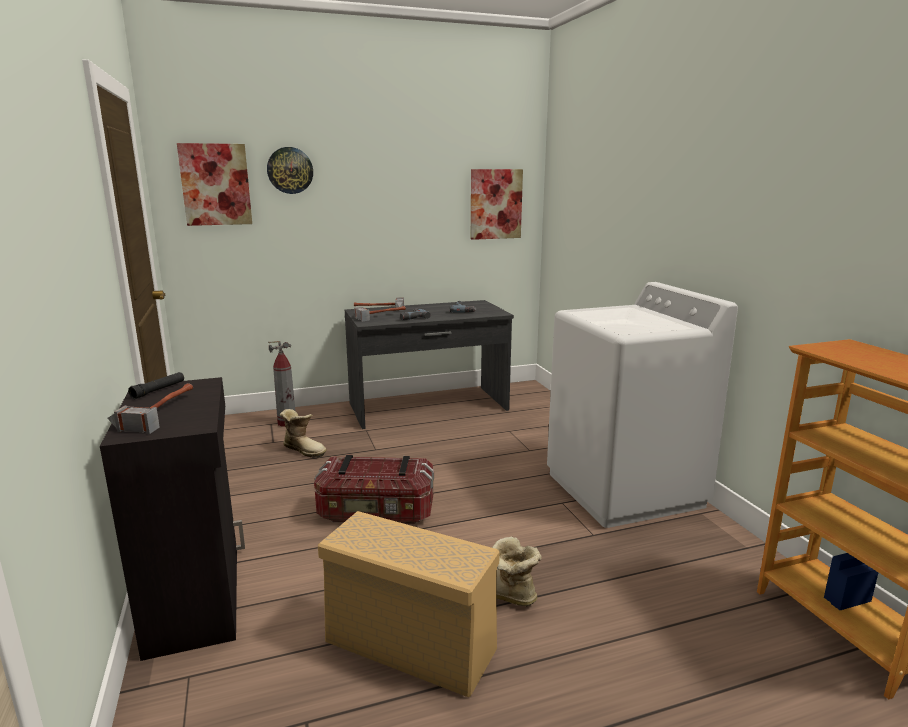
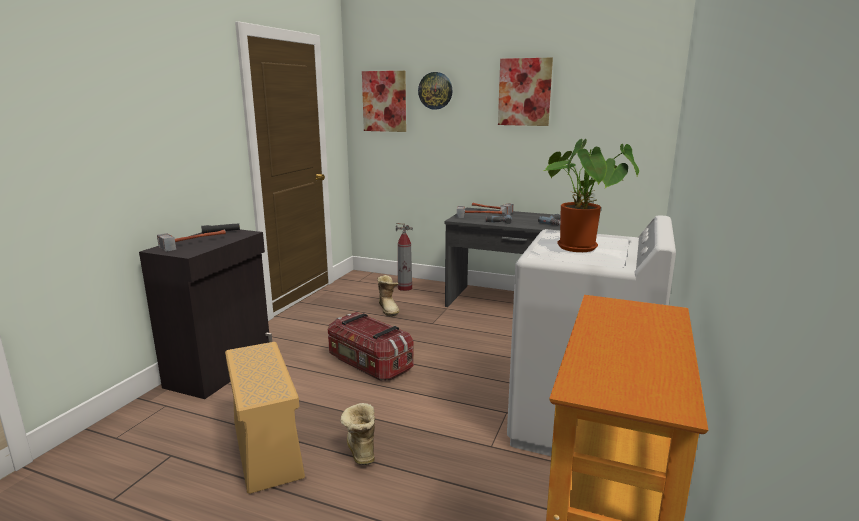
camera: 40 degrees right, 0 degrees up
(495, 204) = (619, 124): picture -> picture (524, 92)
(632, 320) = (581, 248): none -> potted plant

